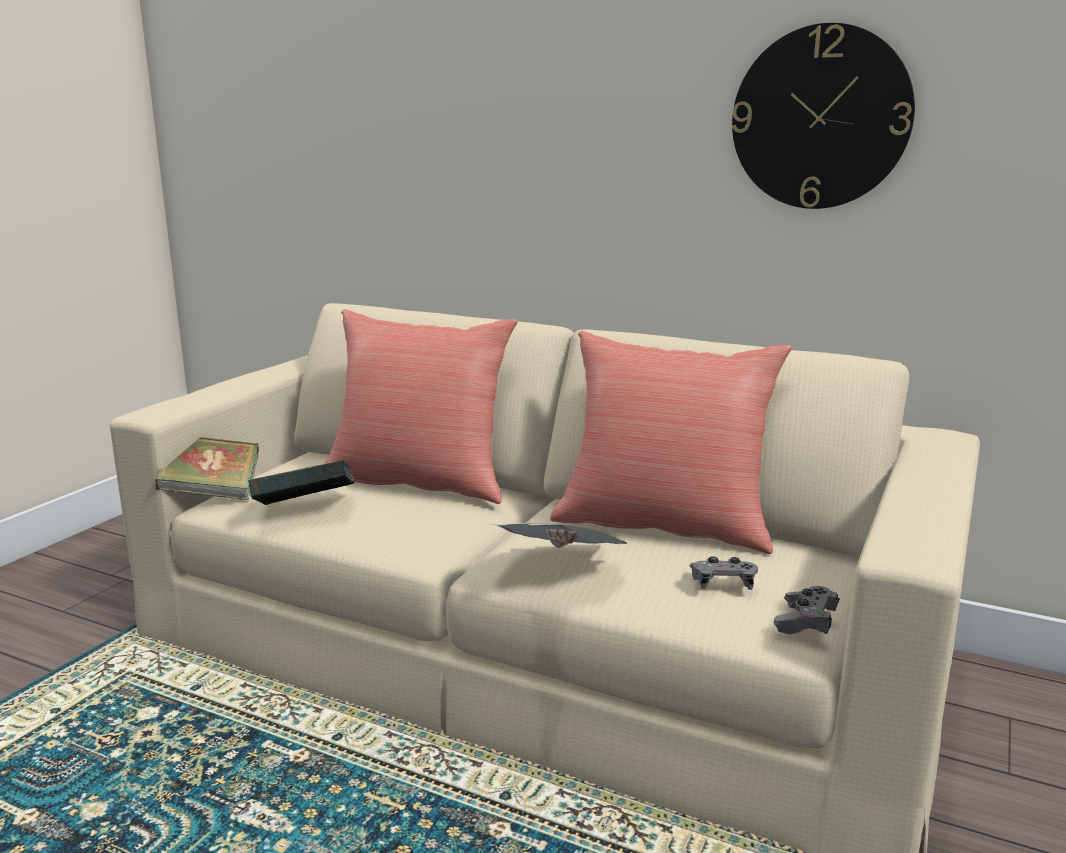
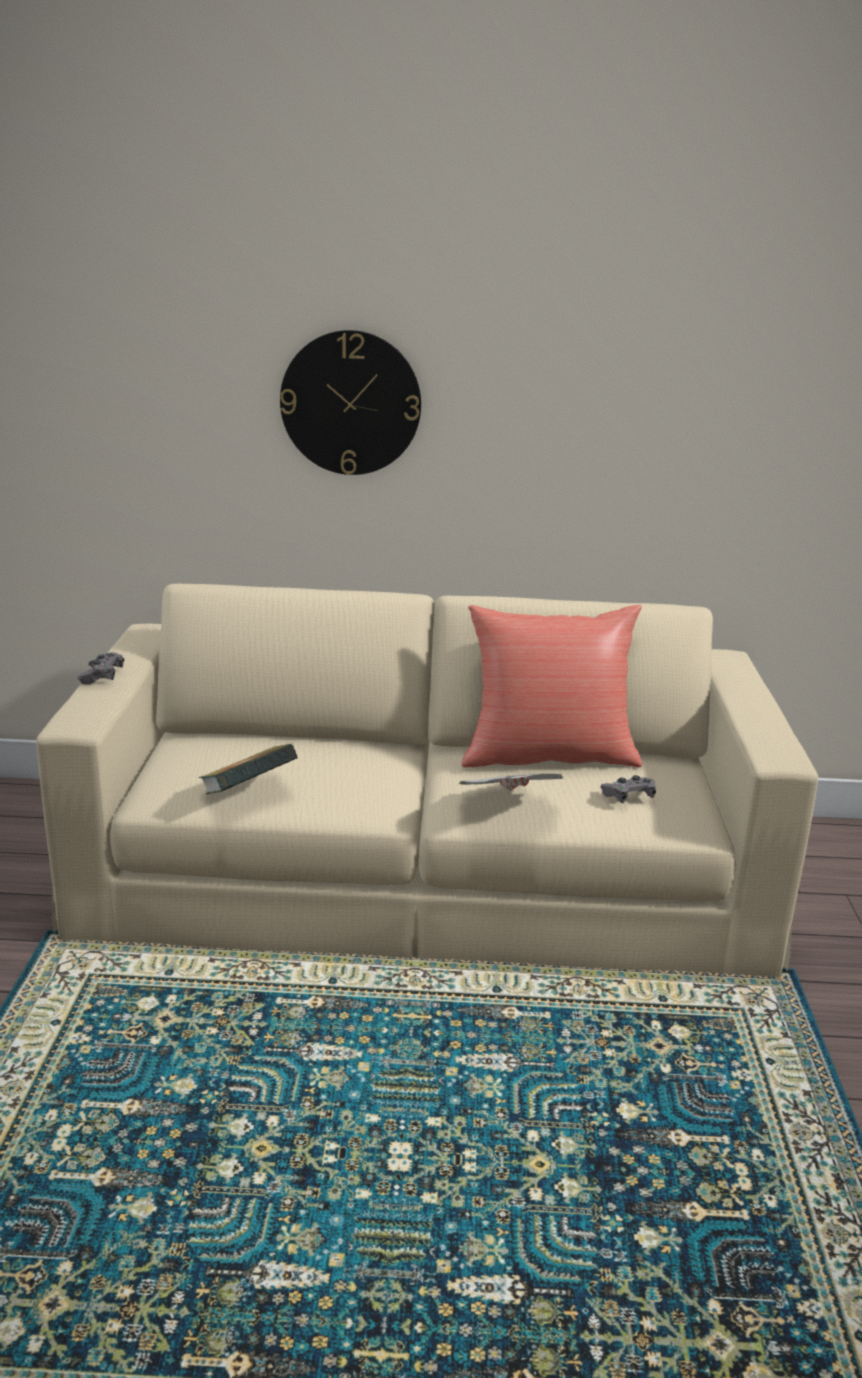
camera: 25 degrees left, 5 degrees up
(212, 494) = (137, 792): book -> none
(419, 482) = (317, 749): red pillow -> none
(805, 622) = (699, 814): grey game controller -> grey game controller (102, 677)
(820, 118) = (626, 412): wall clock -> wall clock (351, 403)

